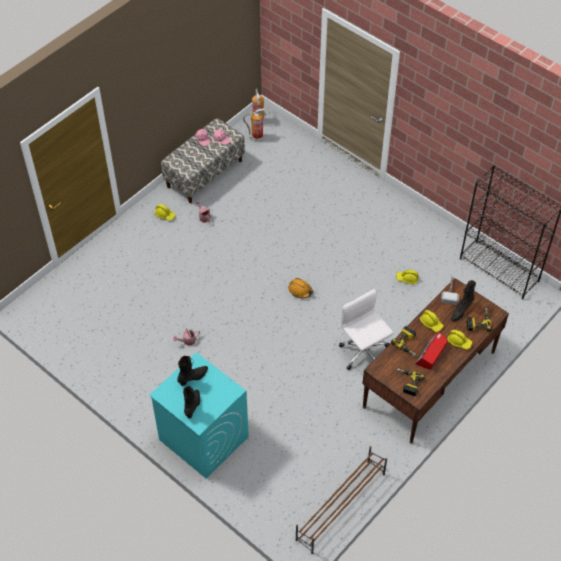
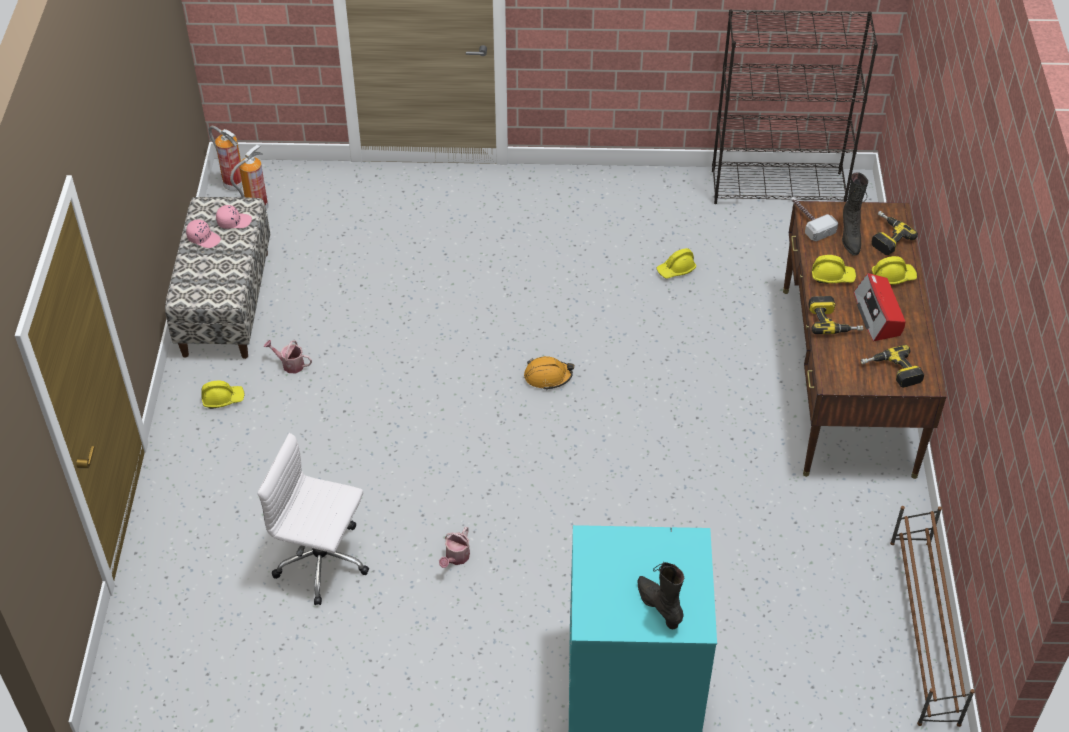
camera: 40 degrees left, 5 degrees down
(193, 378) = (612, 565): black boot -> none
(364, 353) = (727, 402): white office chair -> white office chair (324, 562)

